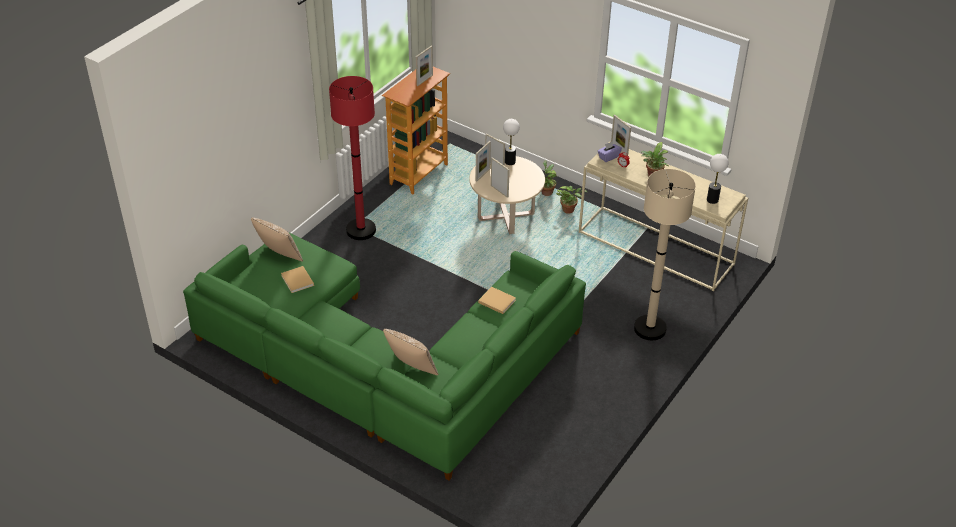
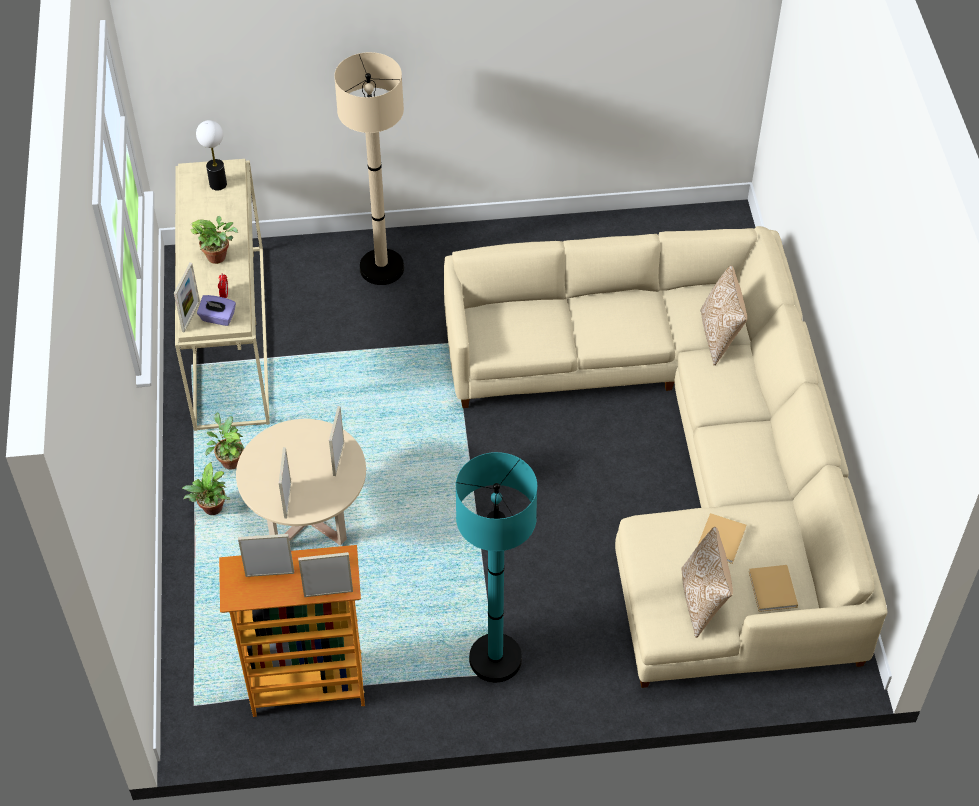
camera: 130 degrees left, 10 degrees up
(361, 230) = (495, 659): red floor lamp -> turquoise floor lamp
(383, 362) = (684, 456): green sofa -> beige sofa
(482, 175) = (320, 500): picture frame -> picture frame (328, 593)
(496, 301) = (541, 335): beige book -> beige book (773, 591)
(510, 162) = (261, 490): table lamp -> none

